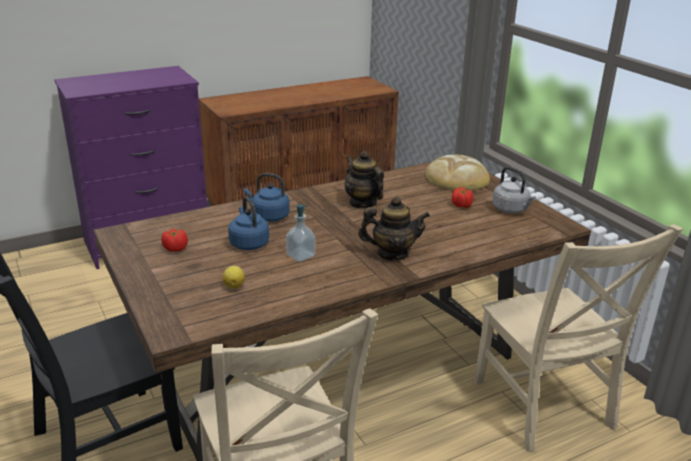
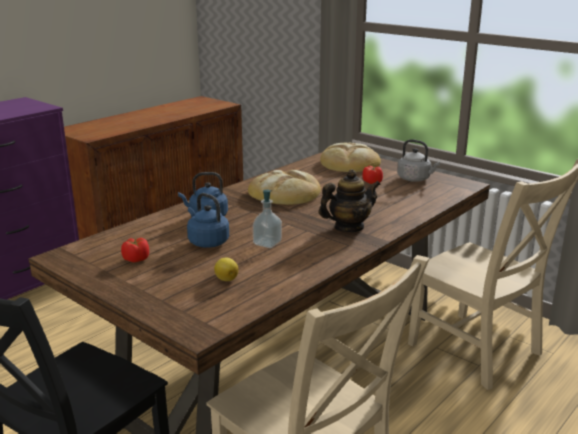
camera: 20 degrees left, 5 degrees down
(362, 203) = (285, 193): teapot -> bread

